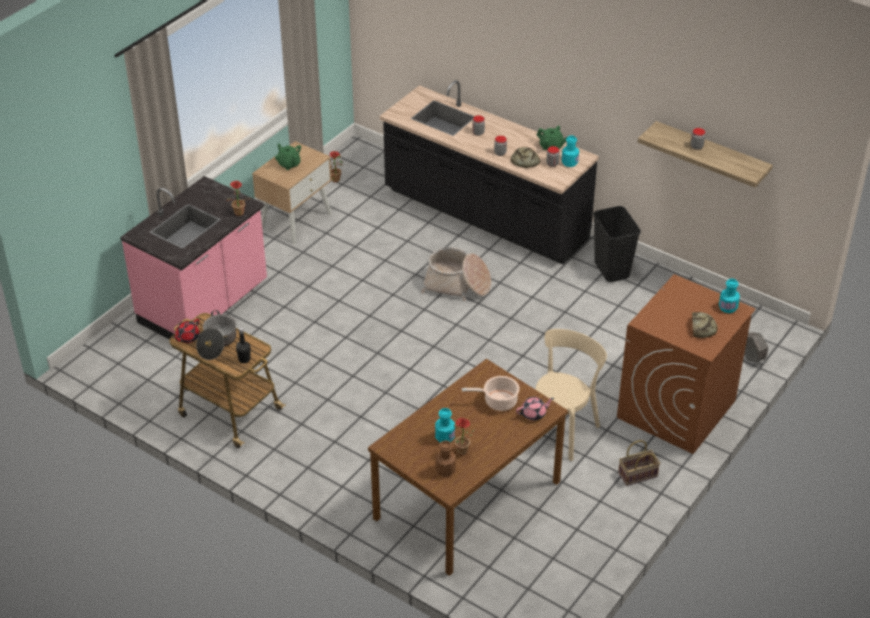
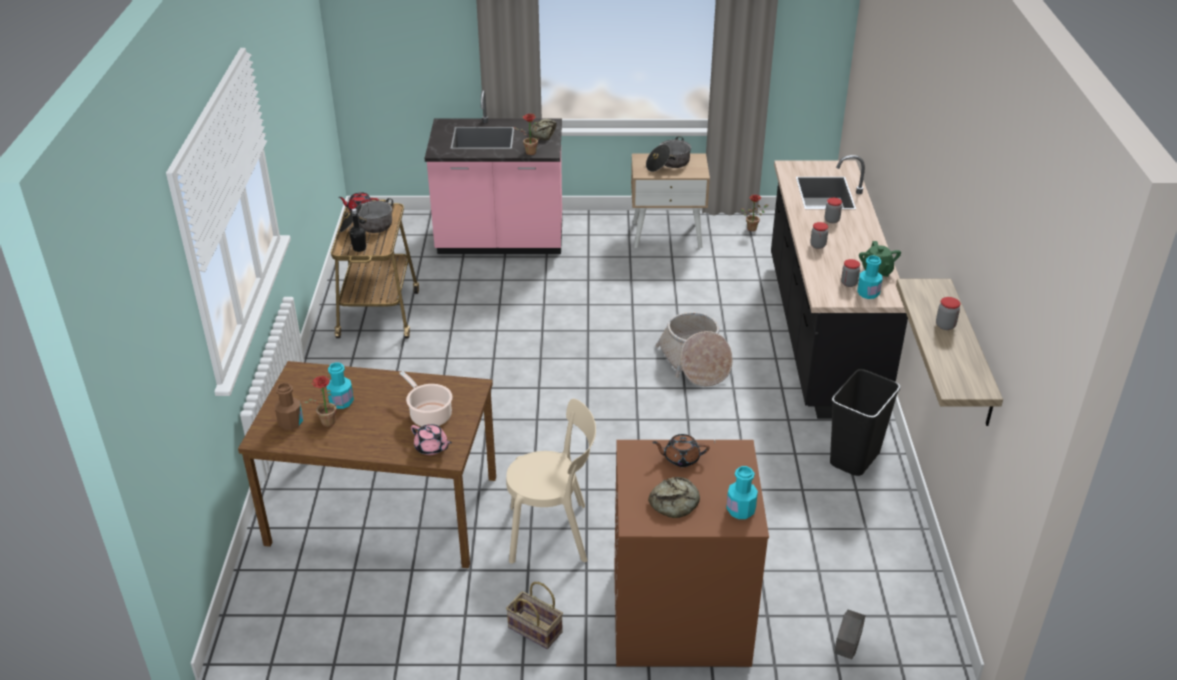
camera: 55 degrees right, 5 degrees down
(289, 164) = (668, 164): green teapot -> cooking pot
(524, 161) = (826, 265): bread -> bread (543, 133)
(667, 308) = (680, 458): none -> brown teapot

